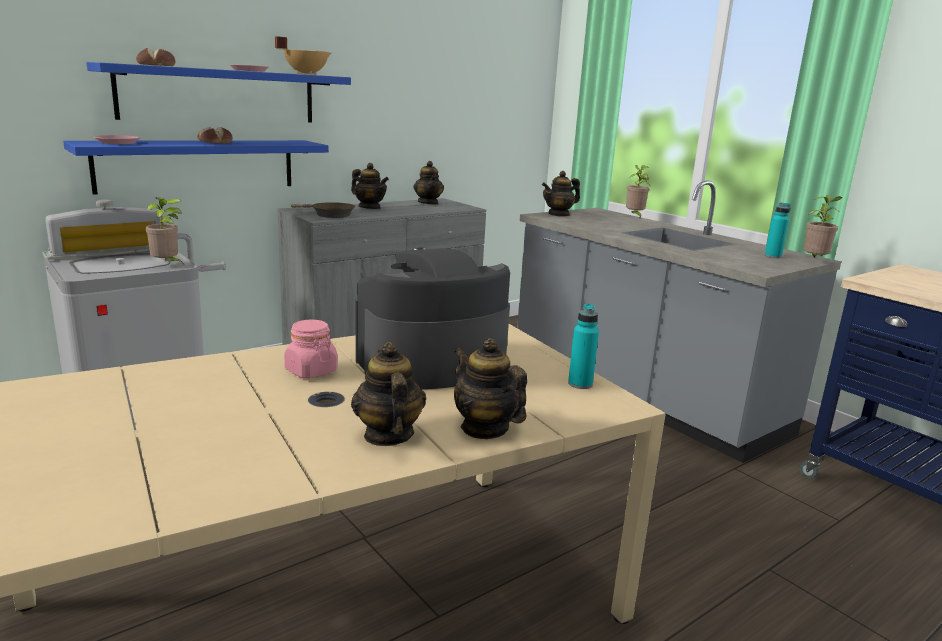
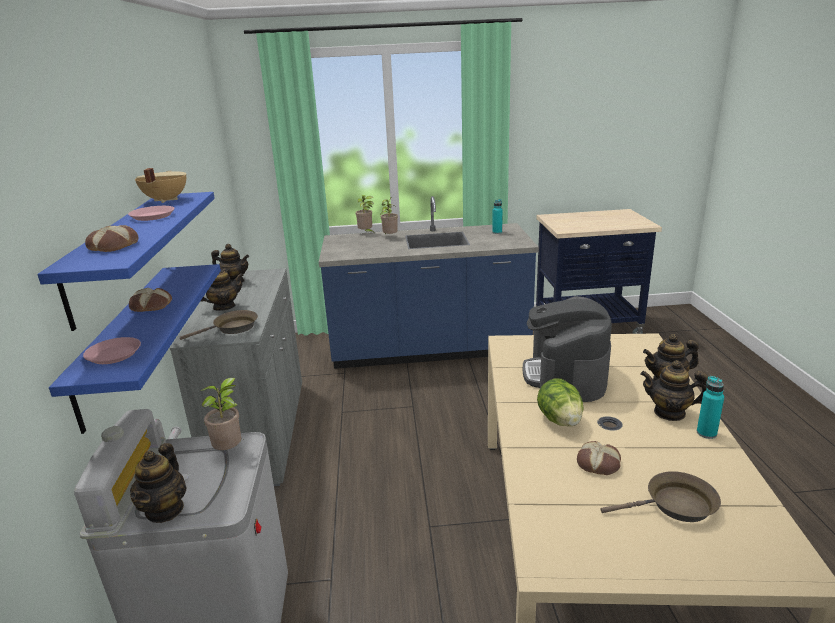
camera: 55 degrees left, 5 degrees up
(137, 451) = (675, 505): none -> brown frying pan
(220, 400) = (599, 463): none -> bread
(311, 371) = (560, 420): pink jar -> lettuce
(559, 214) = (335, 251): teapot -> teapot (165, 510)
(580, 384) = (615, 342): turquoise bottle -> turquoise bottle (706, 433)
(640, 394) = (429, 349): grey counter -> blue counter
(814, 261) = (514, 228): potted plant -> potted plant (390, 237)

